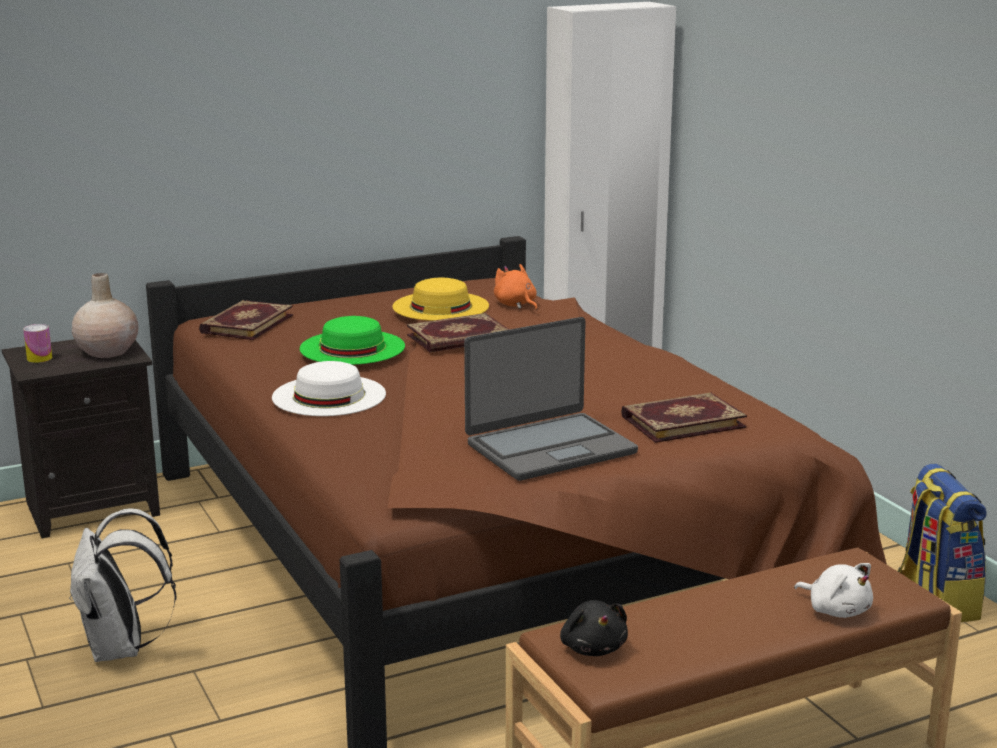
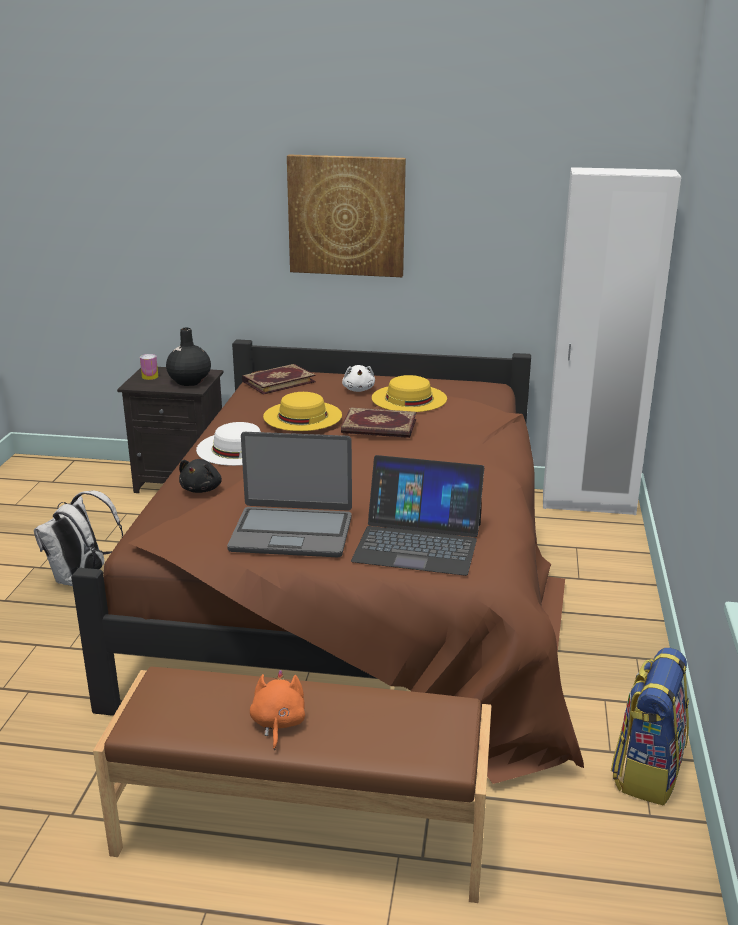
camera: 35 degrees right, 5 degrees up
(107, 351) = (189, 381): beige vase -> black vase
(289, 91) = (346, 216): none -> picture
(352, 347) = (302, 416): green hat -> yellow hat
(516, 305) = (466, 410): orange plush toy -> orange plush toy (278, 723)
(593, 648) = (169, 697): black plush toy -> black plush toy (202, 489)
(682, 421) = (418, 542): book -> laptop
(836, 610) = (372, 746): white plush toy -> white plush toy (358, 389)

